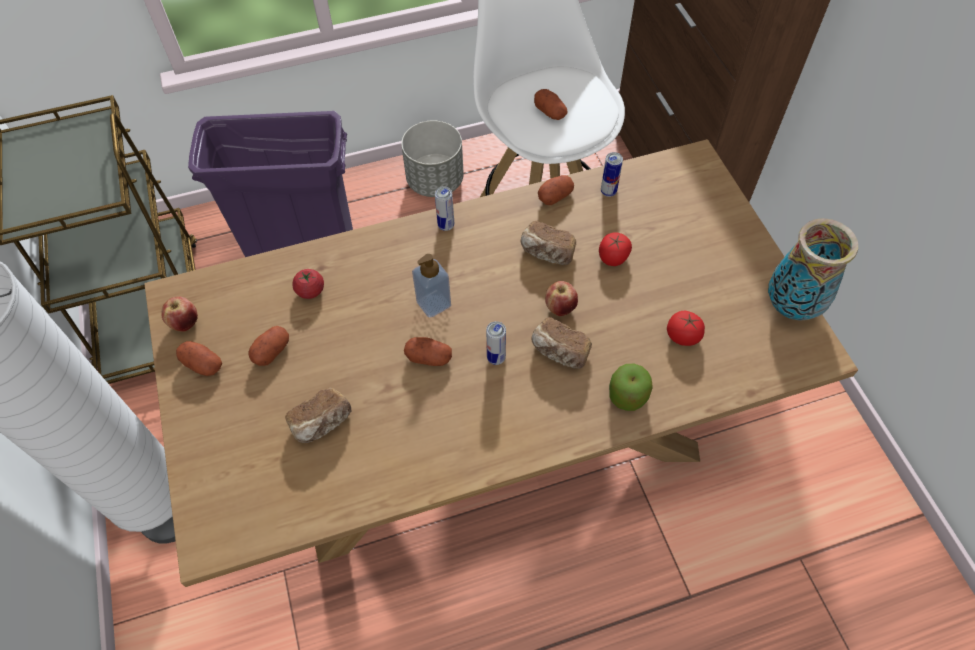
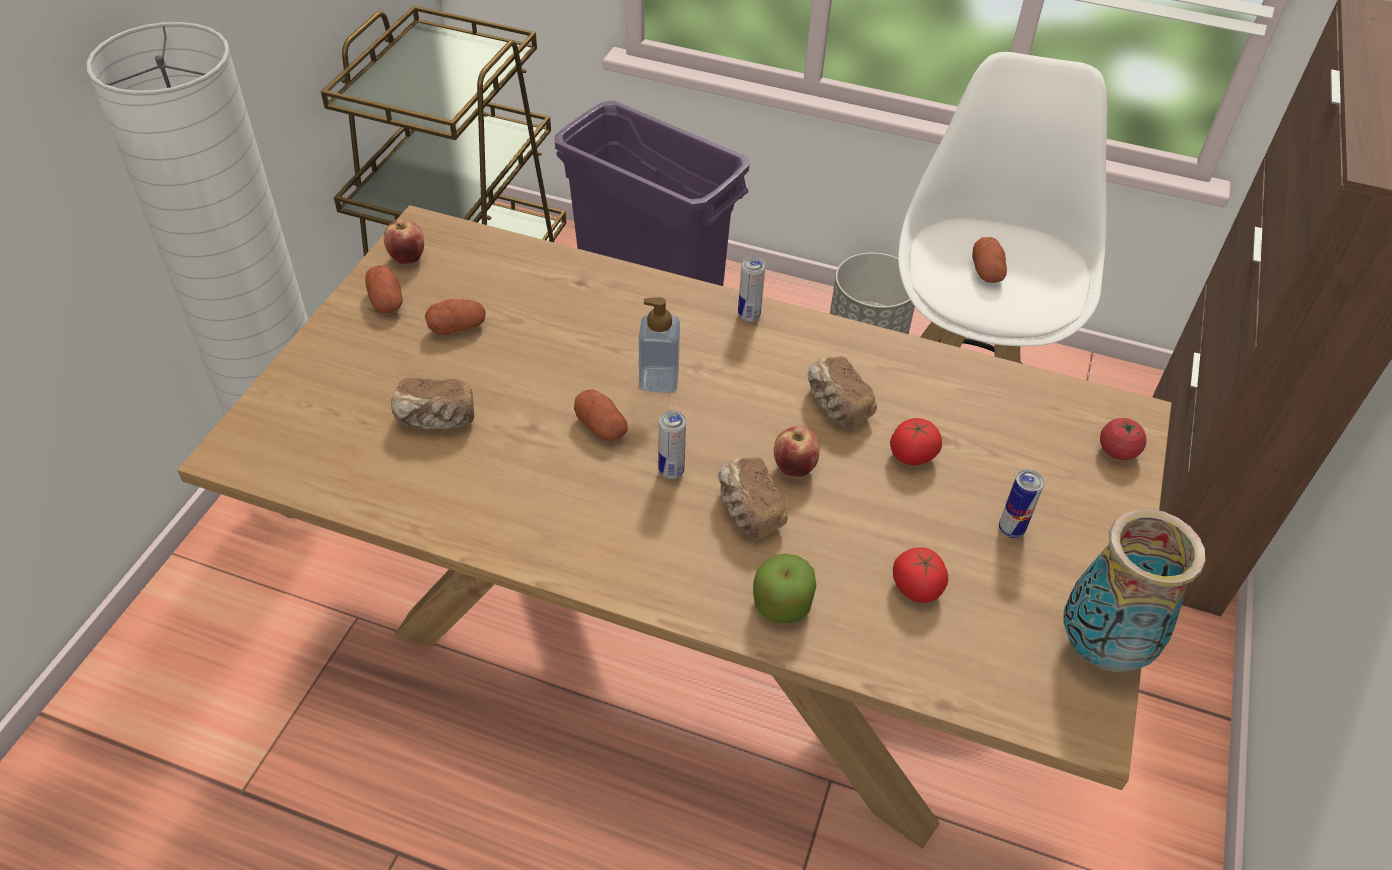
camera: 35 degrees right, 10 degrees down
(310, 291) = (548, 297): tomato -> tomato (1117, 451)
(555, 196) = (905, 355): potato -> none
(608, 192) = (976, 386): can -> can (1011, 530)

